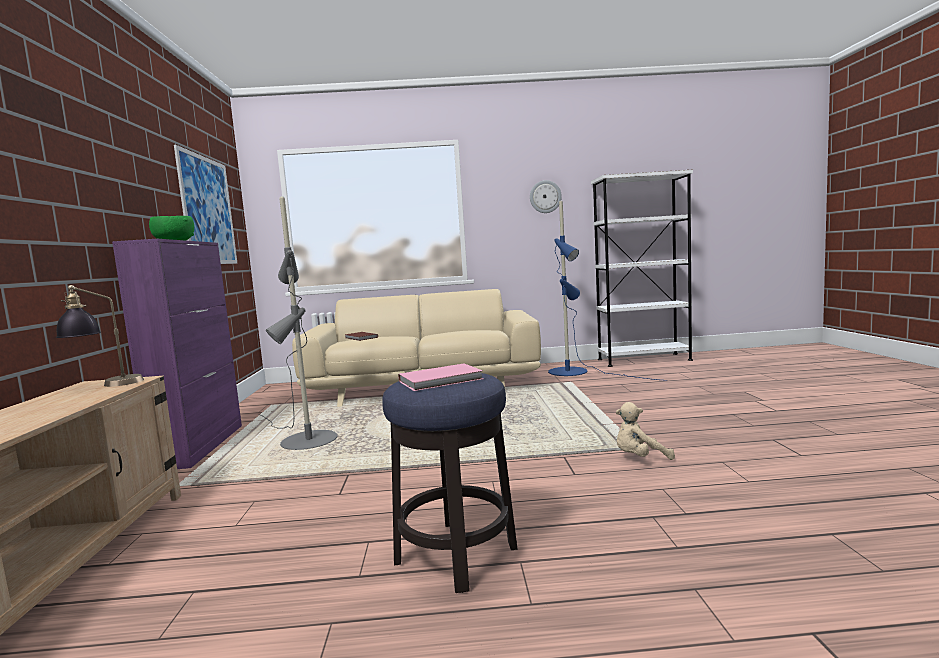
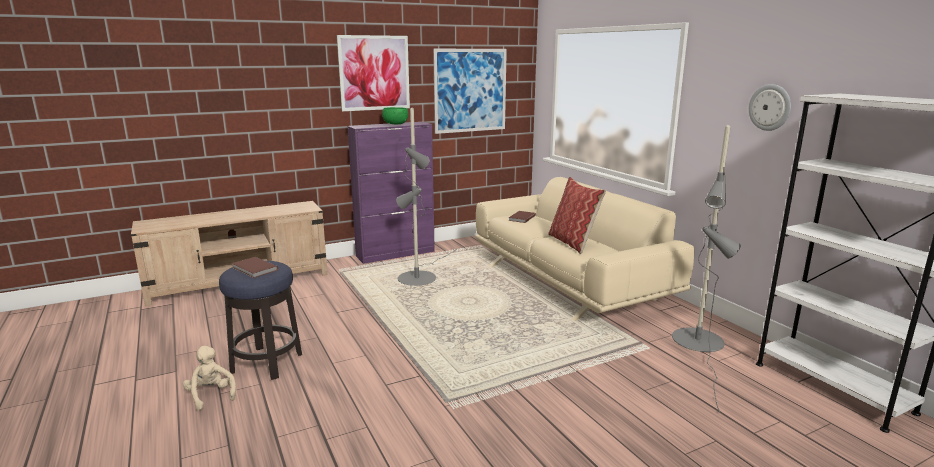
camera: 65 degrees right, 10 degrees up
(106, 385) = (300, 207): table lamp -> none
(125, 161) = (374, 73): none -> picture
(442, 380) = (254, 269): pink book -> brown book
(456, 331) = (573, 243): none -> pillow
(576, 372) = (700, 346): blue floor lamp -> grey floor lamp
(640, 458) = (429, 411): beige plush toy -> beige plush toy (211, 395)

